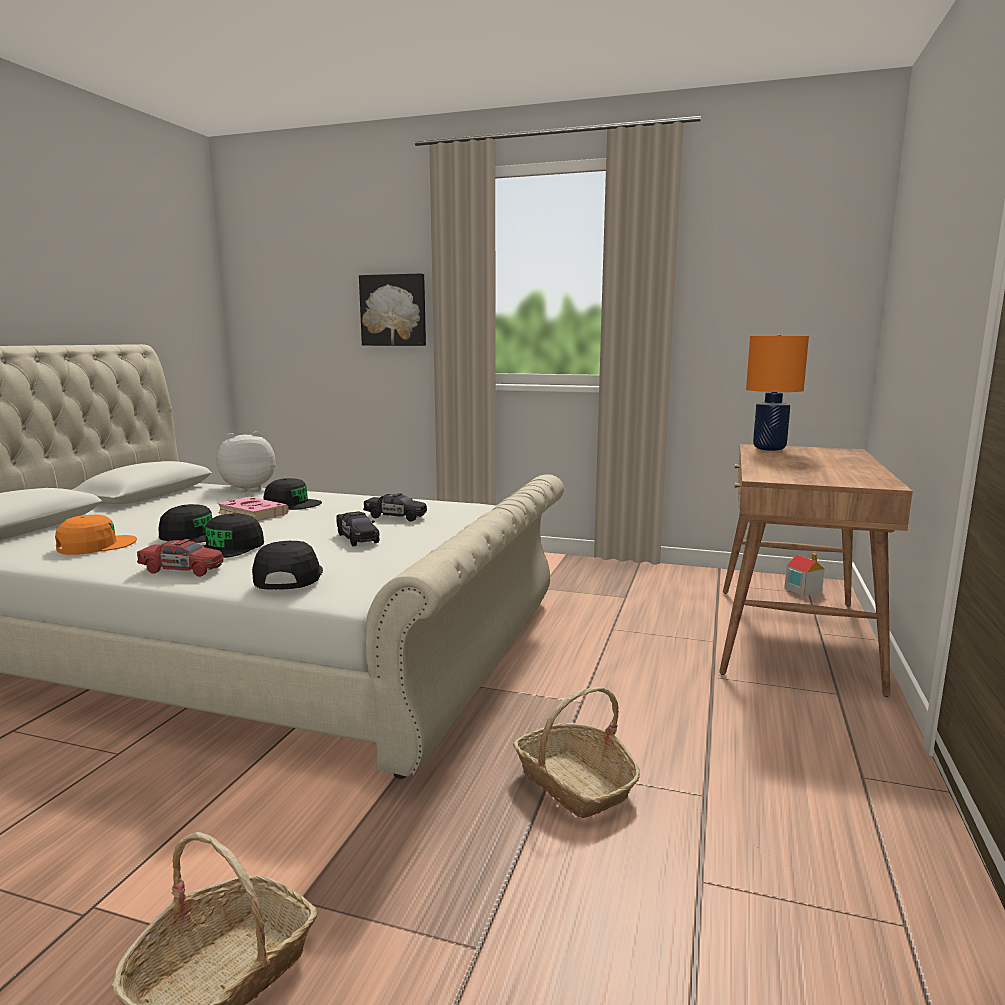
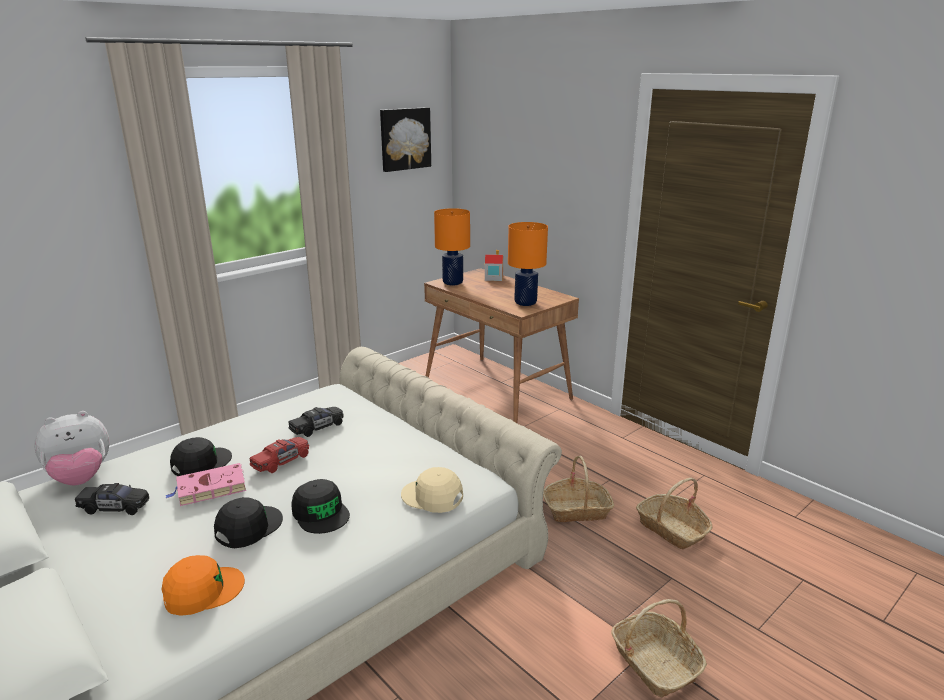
camera: 60 degrees left, 10 degrees up
(95, 545) = (203, 590): orange cap -> orange cap turned 75 degrees clockwise
(182, 570) = (353, 543): red toy car -> red toy car (281, 461)
(247, 489) = (81, 478): plush toy -> plush toy turned 120 degrees counterclockwise
(288, 576) = (432, 496): black cap -> beige cap
(357, 538) = (358, 454): black toy car -> black toy car (115, 507)
(394, 310) = (72, 223): picture -> picture (404, 139)
(637, 914) = (672, 529): none -> basket
(796, 476) = (525, 304): none -> orange table lamp
(802, 590) = (450, 360): toy house -> toy house (493, 278)

